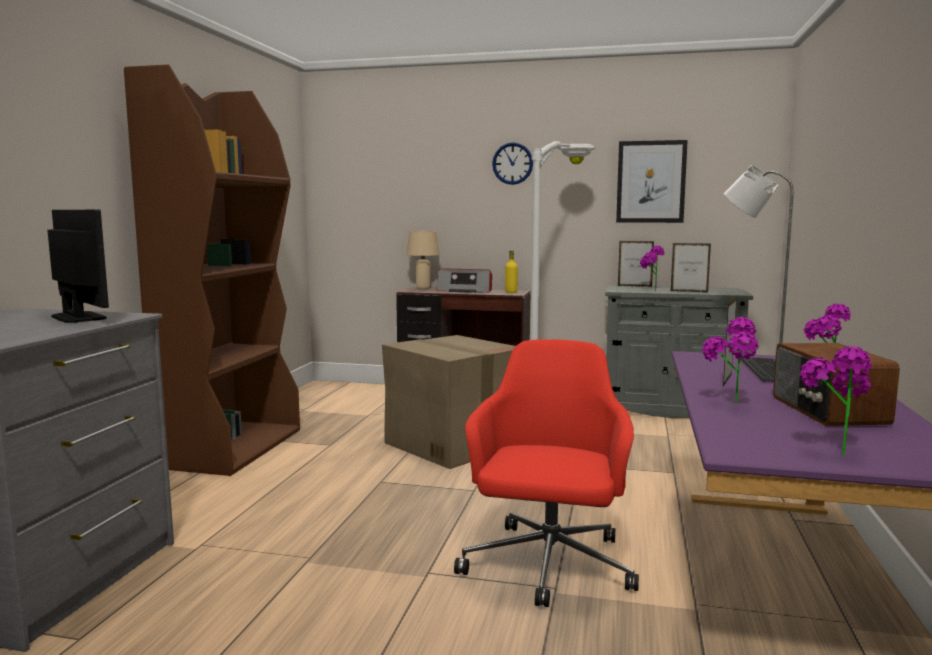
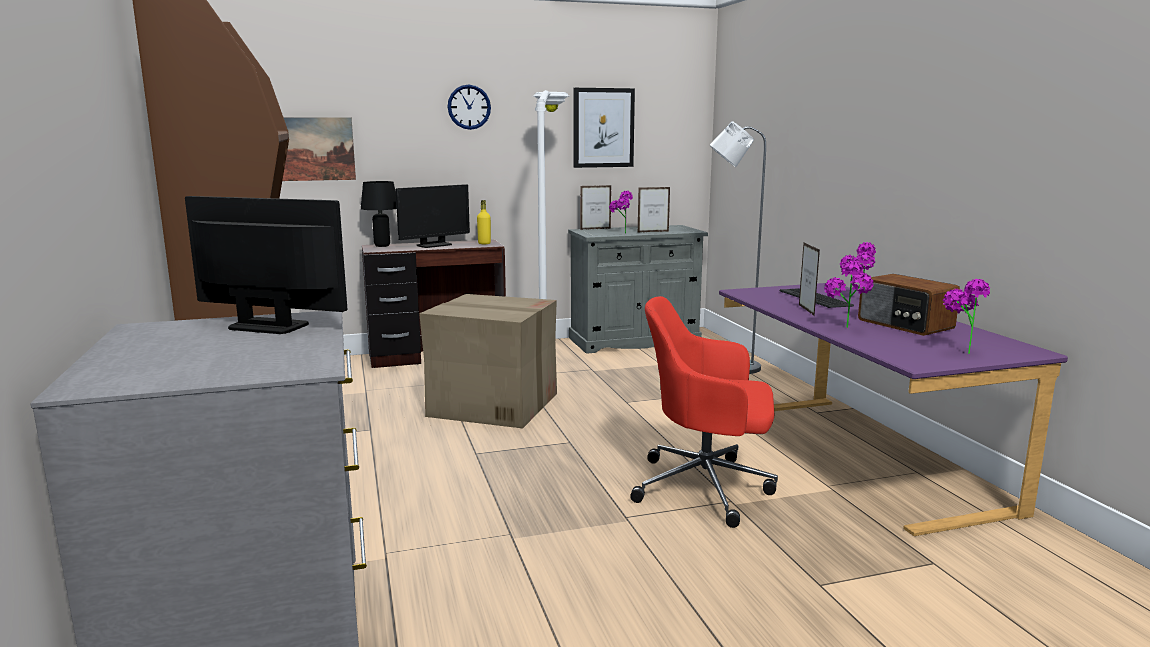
camera: 30 degrees left, 5 degrees up
(378, 202) = (313, 149): none -> picture
(423, 288) = (382, 246): beige table lamp -> black table lamp
(465, 291) = (434, 245): radio -> monitor
(548, 566) = (706, 487): red office chair -> red office chair turned 60 degrees counterclockwise

